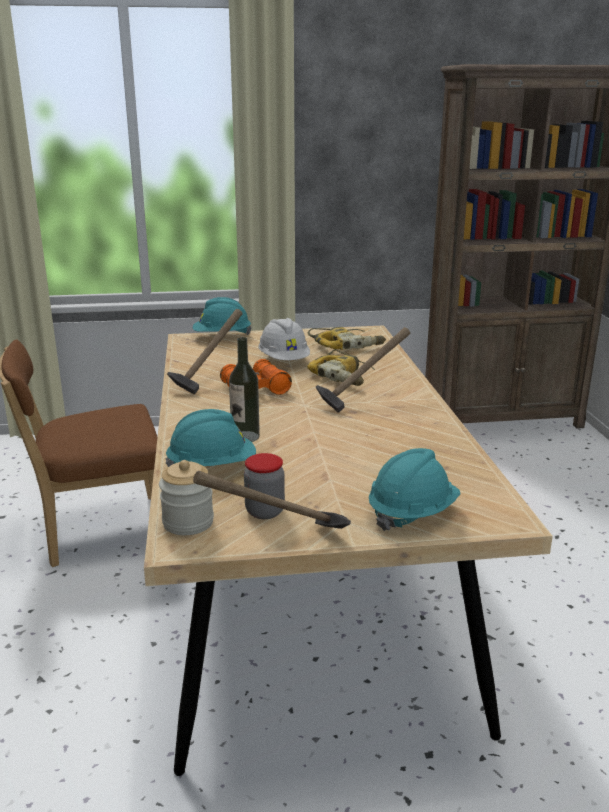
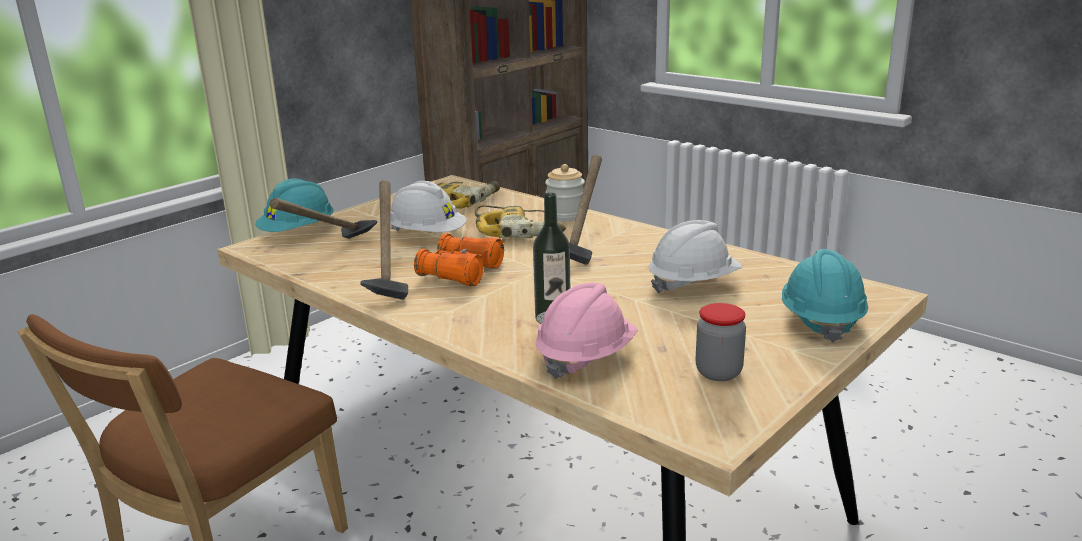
camera: 40 degrees left, 0 degrees up
(188, 522) = (679, 414): jar -> jar (565, 215)
(212, 467) = (585, 357): turquoise hard hat -> pink hard hat
(280, 546) = (793, 393): hammer -> hammer (331, 255)
(379, 451) = (693, 283): none -> white hard hat

